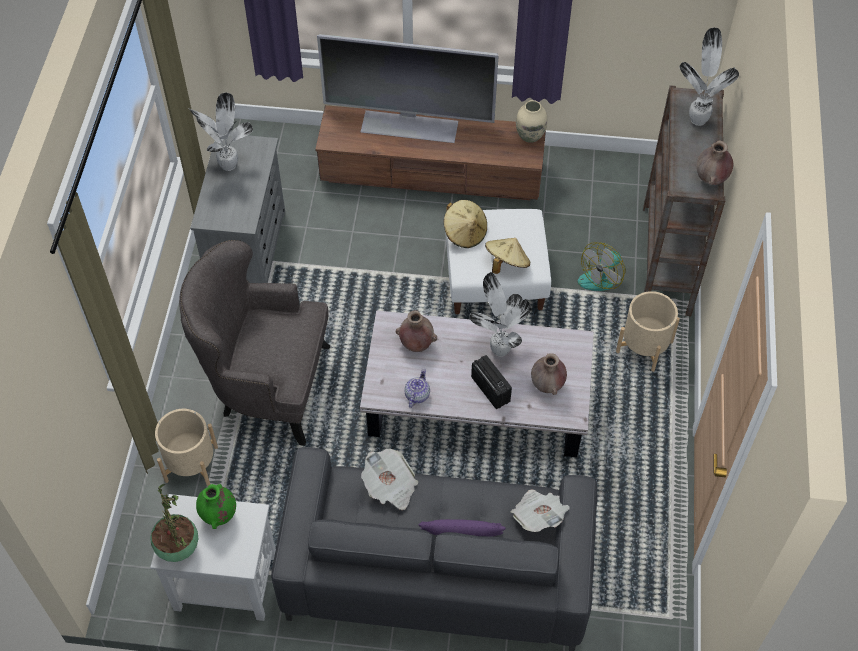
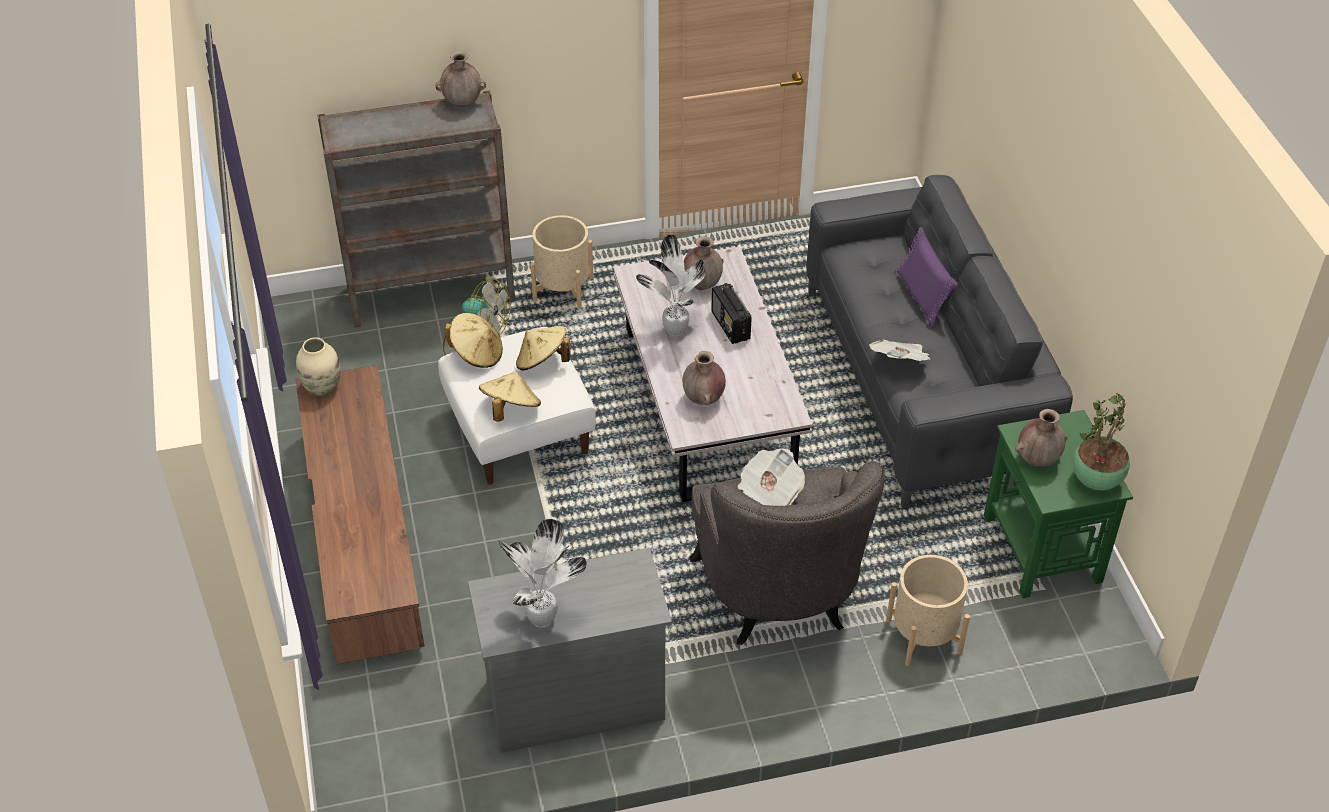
camera: 110 degrees left, 10 degrees down
(219, 515) = (1037, 460): green vase -> brown vase
(224, 582) = (1042, 550): white side table -> green side table
(409, 125) = (339, 512): television -> none
(417, 395) = (770, 381): teapot -> none
(490, 389) = (730, 326): radio -> radio turned 60 degrees counterclockwise
(530, 227) = (477, 354): none -> beige hat
(538, 515) = (864, 251): newspaper -> newspaper (766, 498)
(698, 118) = (371, 125): potted plant -> none

